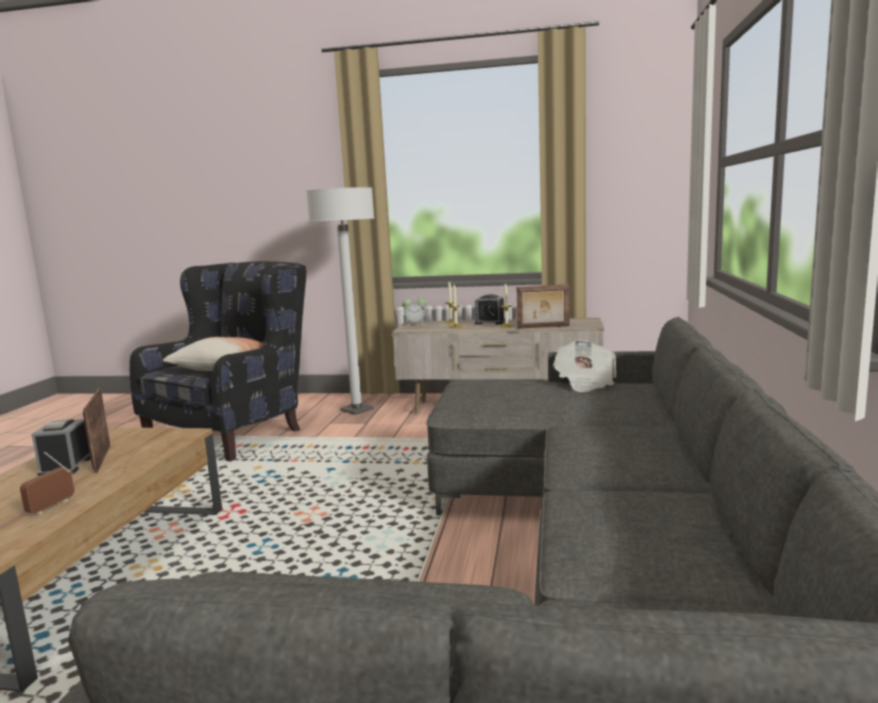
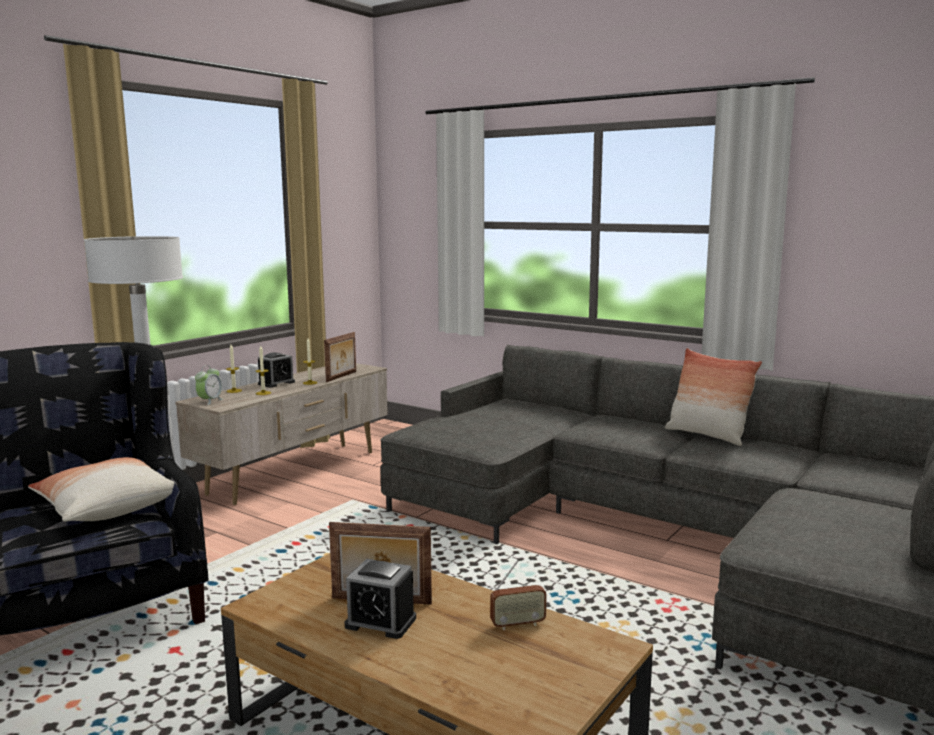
camera: 65 degrees left, 0 degrees up
(52, 507) = (517, 624): radio -> radio turned 60 degrees counterclockwise
(585, 383) = (483, 408): newspaper -> none
(684, 494) = (707, 435): none -> pillow

